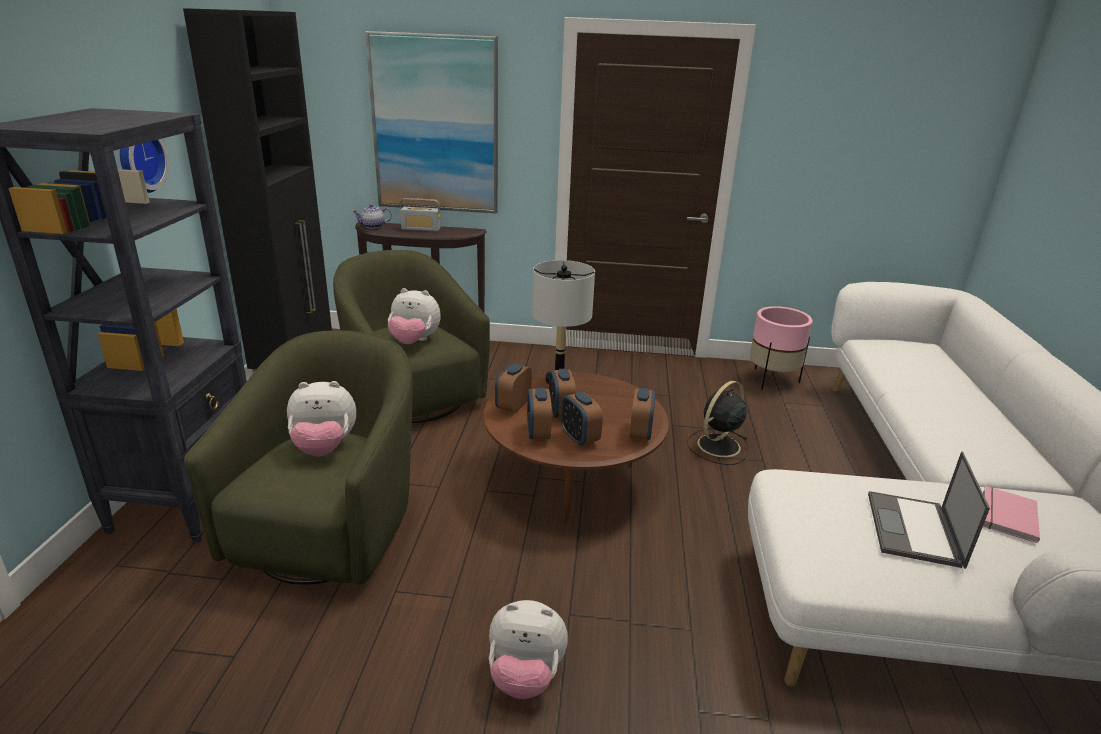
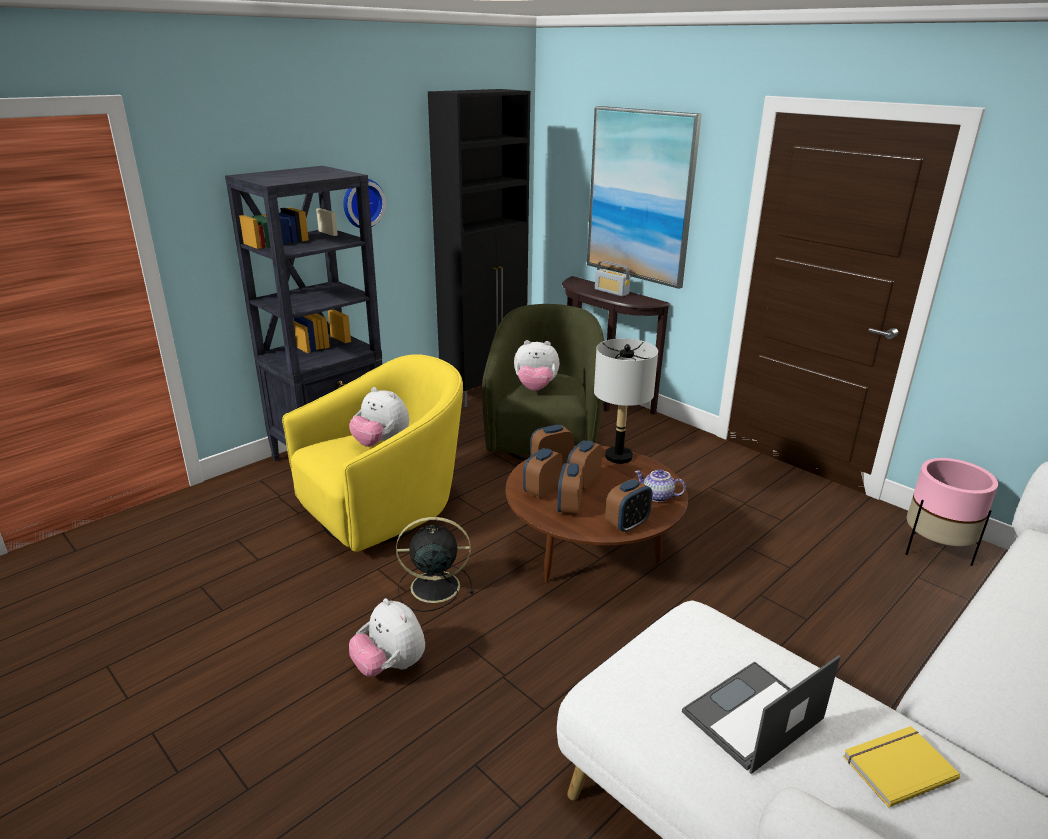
camera: 40 degrees right, 0 degrees up
(330, 529) = (385, 510): green armchair -> yellow armchair
(372, 226) = (575, 282): teapot -> teapot (657, 496)
(414, 341) = (535, 388): plush toy -> plush toy turned 45 degrees counterclockwise
(717, 446) = (772, 585): black fan -> black fan (433, 587)
(1006, 515) = (896, 766): pink book -> yellow book

